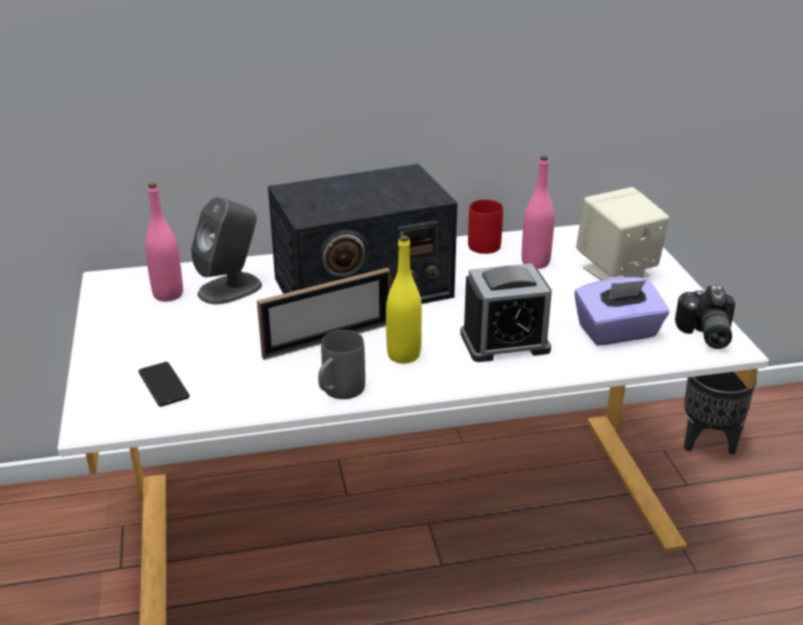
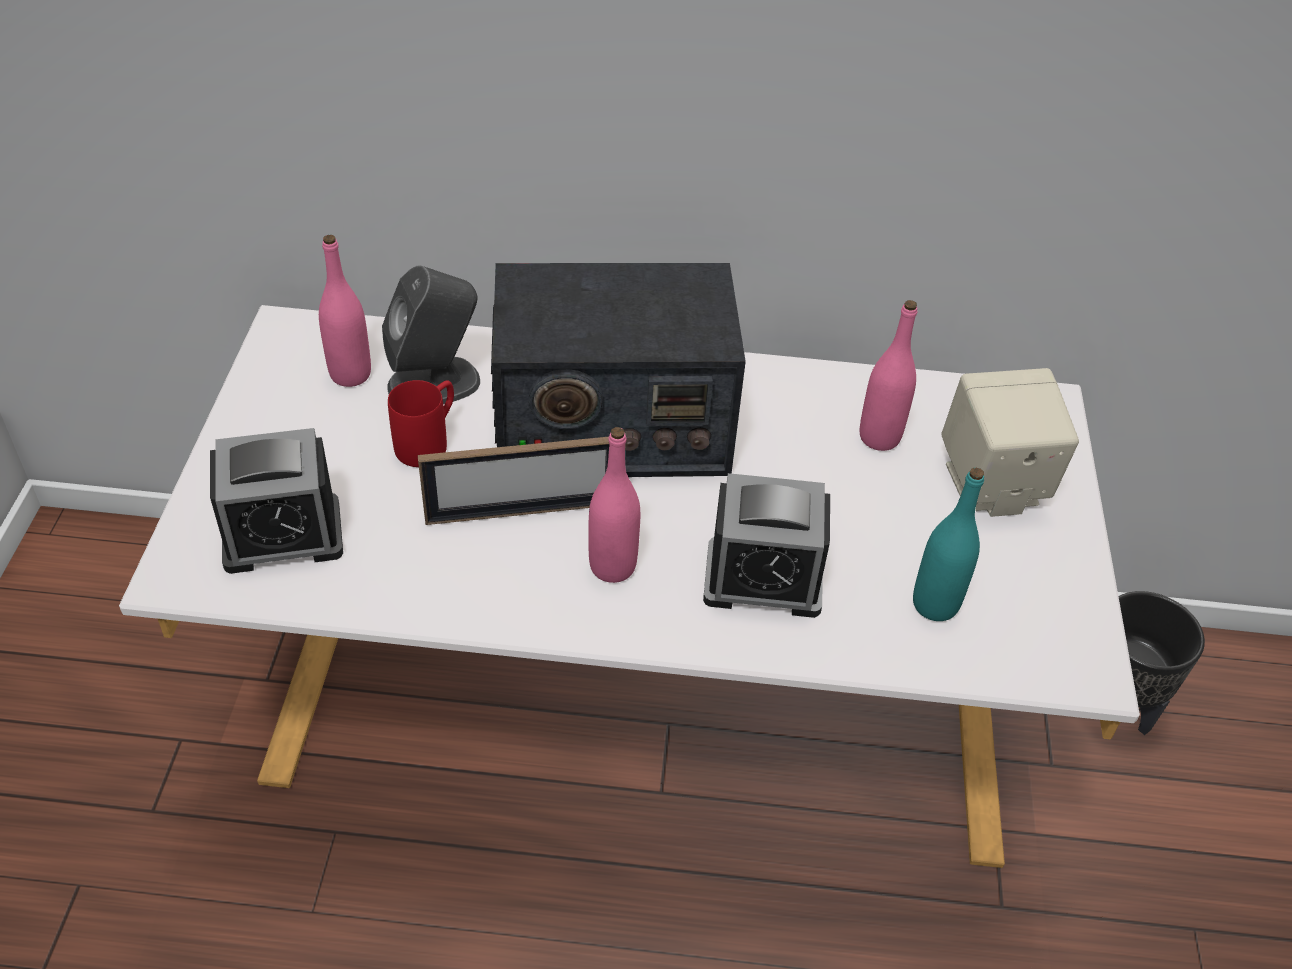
camera: 15 degrees right, 15 degrees up
(163, 385) = (282, 535): phone -> alarm clock
(338, 393) = (497, 610): grey mug -> none
(403, 355) = (612, 566): yellow bottle -> pink bottle
(486, 242) = (825, 380): red mug -> red mug (429, 442)
(617, 332) = (935, 604): purple tissue box -> turquoise bottle
(704, 334) = (1063, 642): camera -> none

